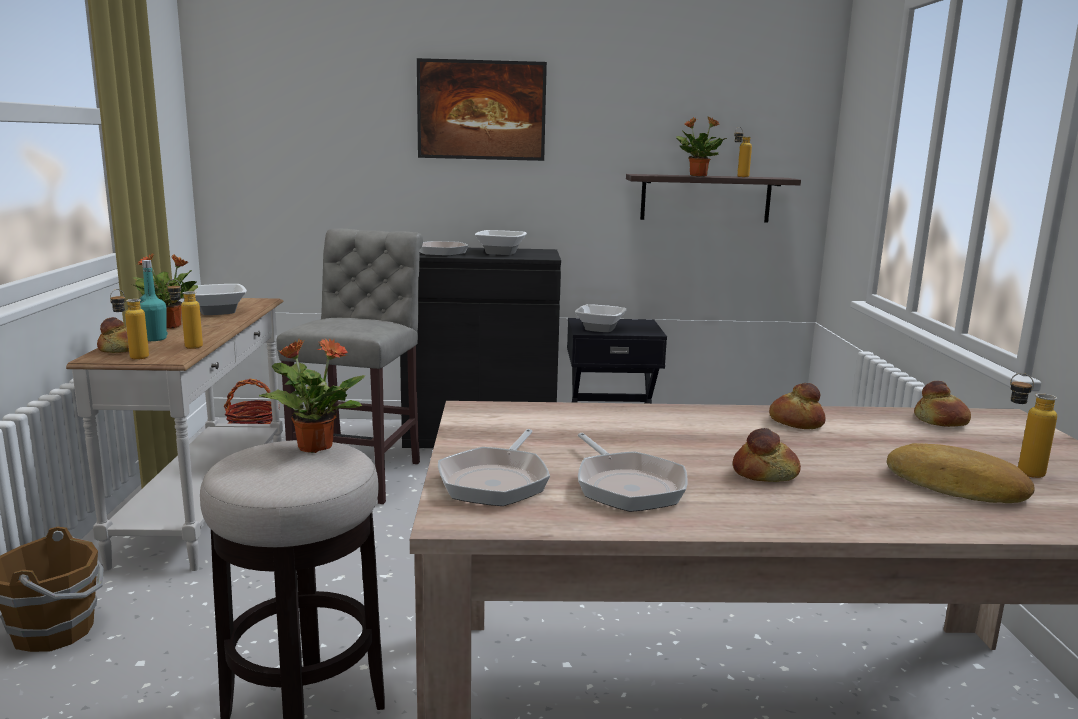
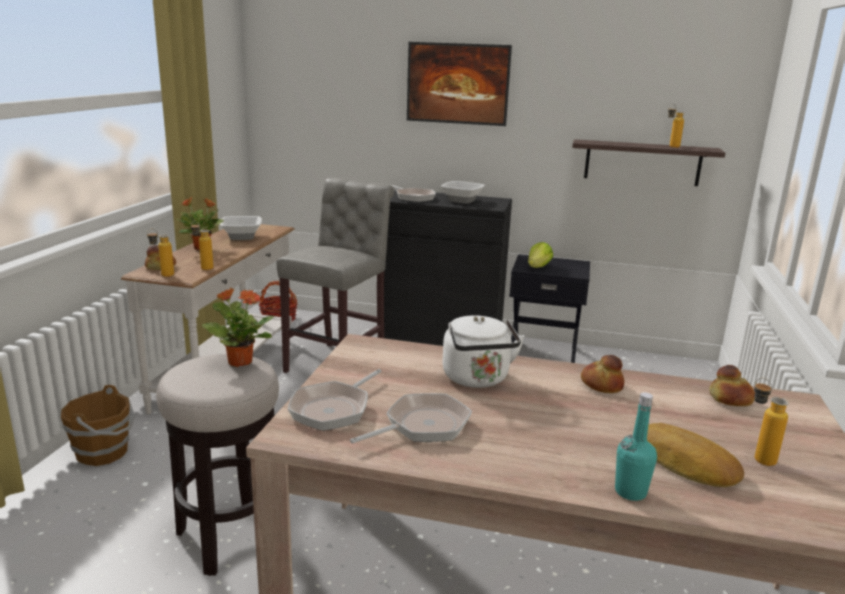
camera: 15 degrees right, 5 degrees up
(154, 339) = (186, 259): turquoise bottle -> turquoise bottle (630, 492)
(601, 328) = (538, 267): bowl -> lettuce
(627, 486) = (422, 426): frying pan -> frying pan turned 120 degrees counterclockwise
(650, 431) = (477, 379): none -> white kettle
(697, 175) = (633, 144): potted plant -> none
(765, 474) = (536, 430): bread -> none

